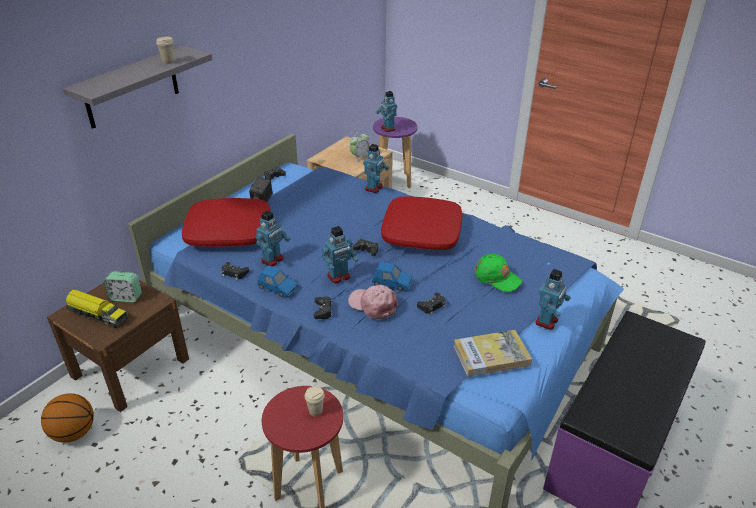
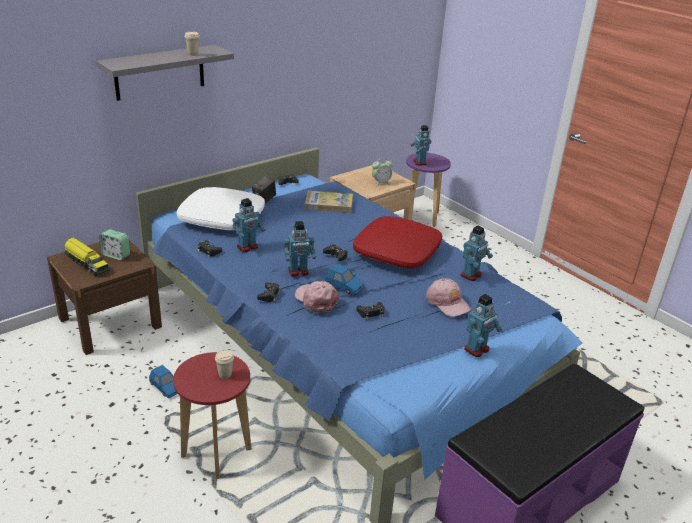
camera: 15 degrees right, 5 degrees down
(74, 432) = (42, 361): basketball -> none
(229, 231) = (222, 218): red pillow -> white pillow
(278, 288) = (239, 269): blue toy car -> blue toy car (165, 387)
(374, 188) = (373, 207): toy robot -> toy robot (471, 275)
(491, 355) = (404, 364): book -> book (329, 204)
(497, 277) = (447, 302): green cap -> pink cap

